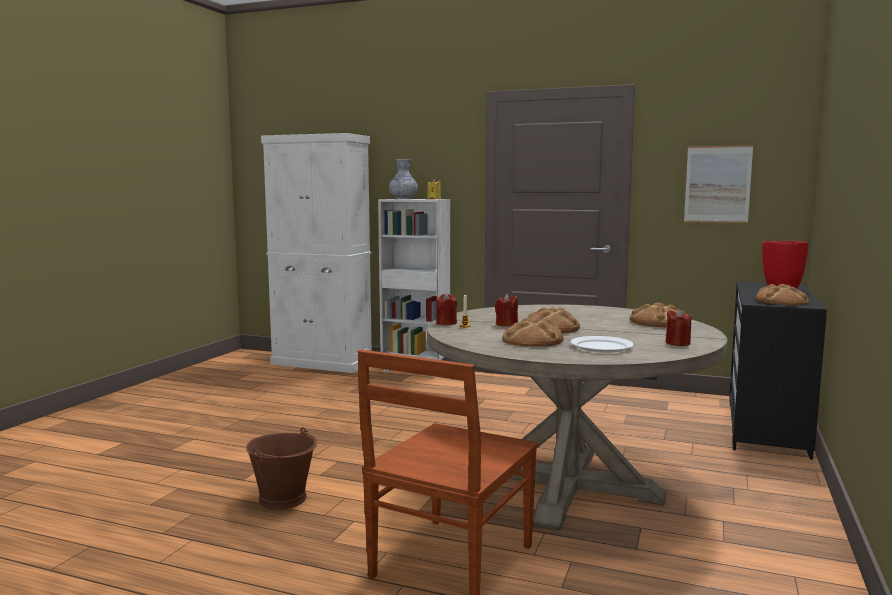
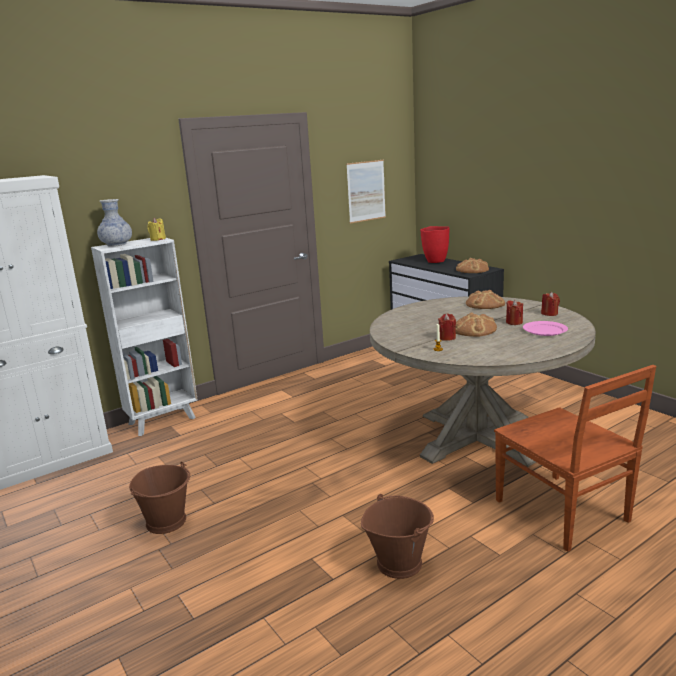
camera: 55 degrees left, 10 degrees up
(276, 411) = (167, 521): none -> brown bucket
(446, 323) = (419, 352): red candle -> red candle (514, 322)
(533, 340) = (509, 341): bread -> none
(601, 347) = (544, 330): white plate -> pink plate

